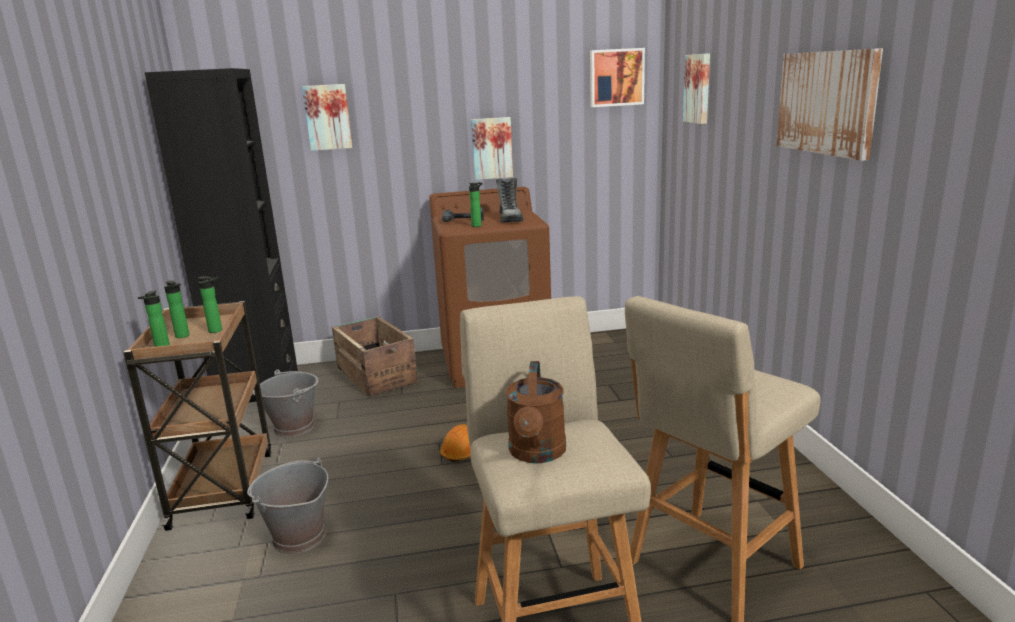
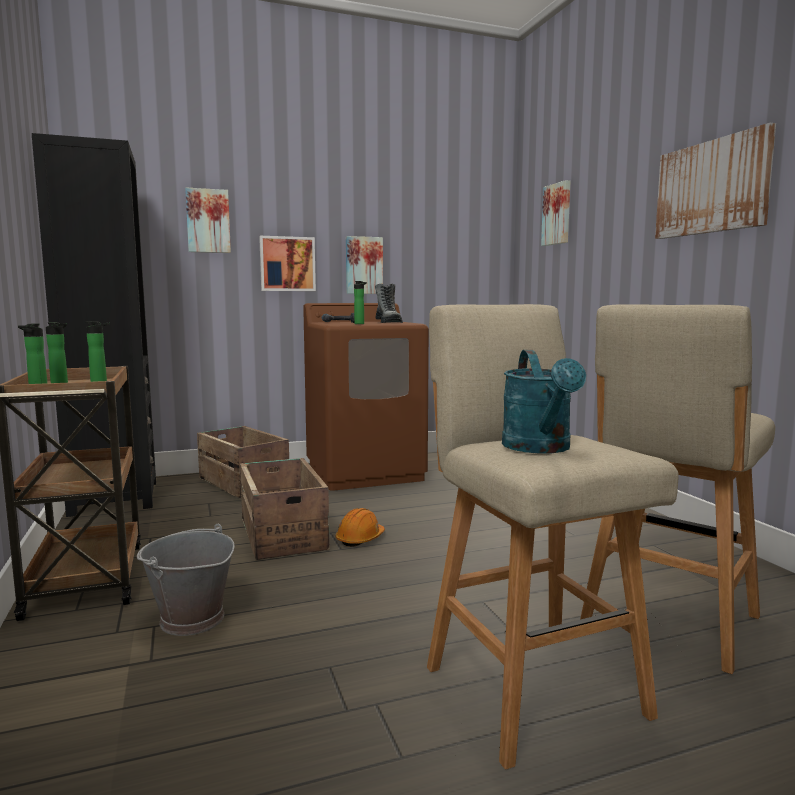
camera: 10 degrees left, 10 degrees down
(294, 427) = (162, 524): grey bucket -> none
(396, 442) = (283, 533): none -> crate
(537, 454) = (540, 448): brown watering can -> turquoise watering can
(616, 77) = (475, 211): picture -> picture (287, 264)

